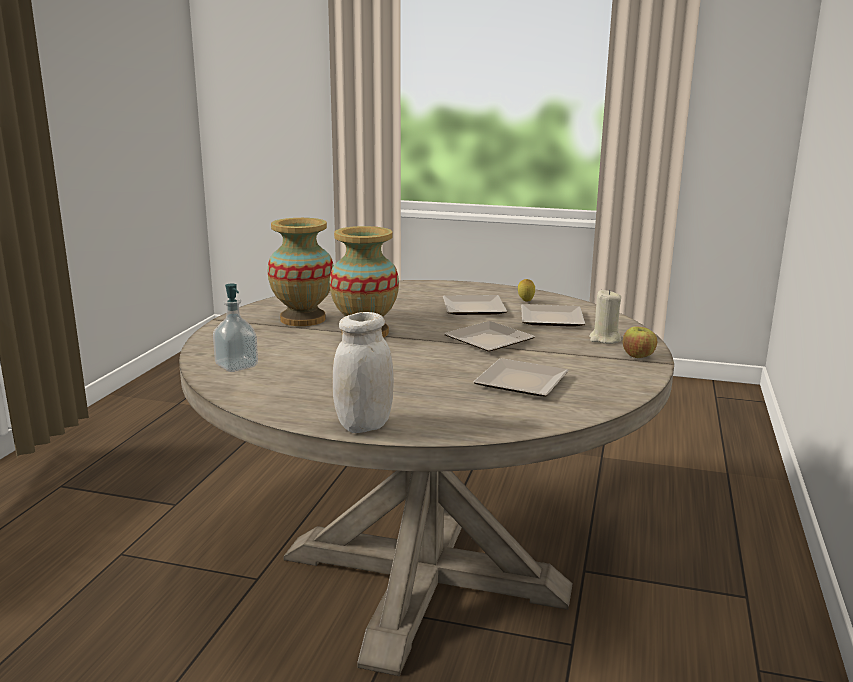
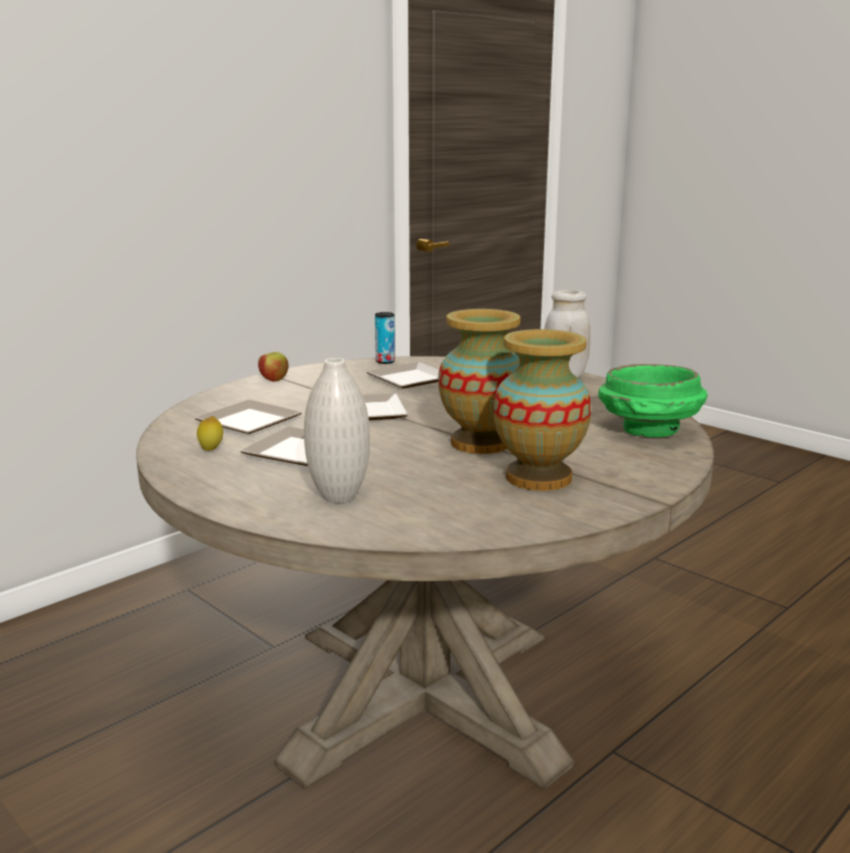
camera: 150 degrees left, 0 degrees up
(236, 366) = (649, 431): soap dispenser -> green bowl
(404, 294) = (339, 497): none -> white vase
(600, 404) = (385, 362): none -> can
(604, 339) = (258, 395): beige candle -> none

